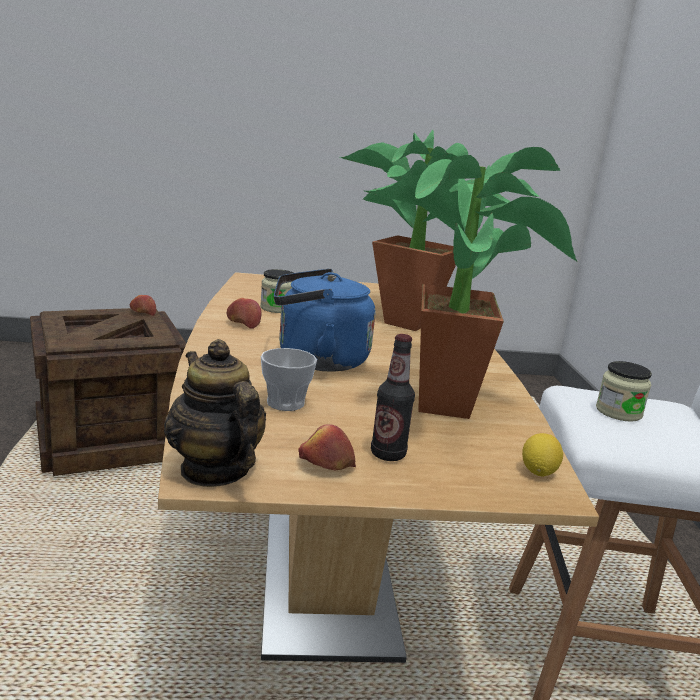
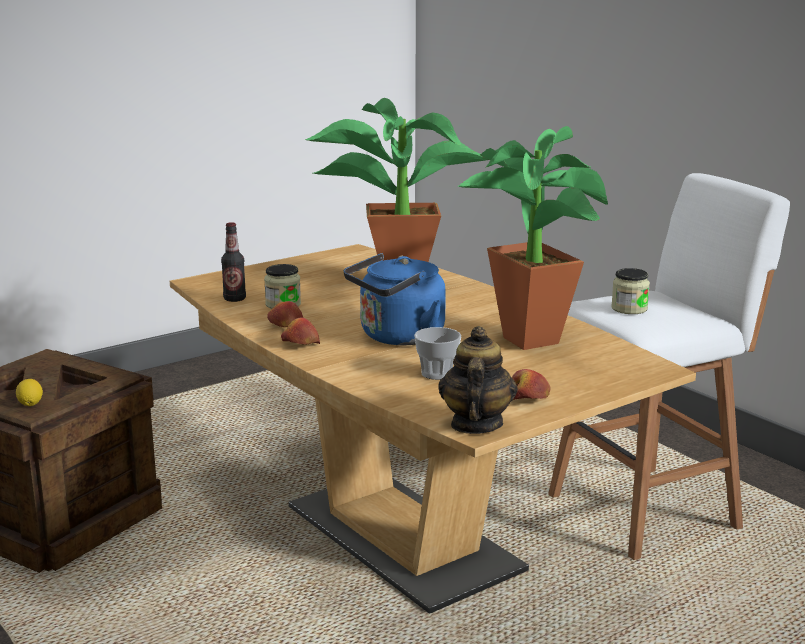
camera: 30 degrees left, 0 degrees up
(143, 312) = (47, 358): apple -> apple (300, 344)
(214, 470) = (475, 424): teapot -> teapot turned 75 degrees clockwise
(388, 454) = (550, 381): bottle -> bottle (234, 299)
(538, 472) = (639, 361): lemon -> lemon (30, 404)

